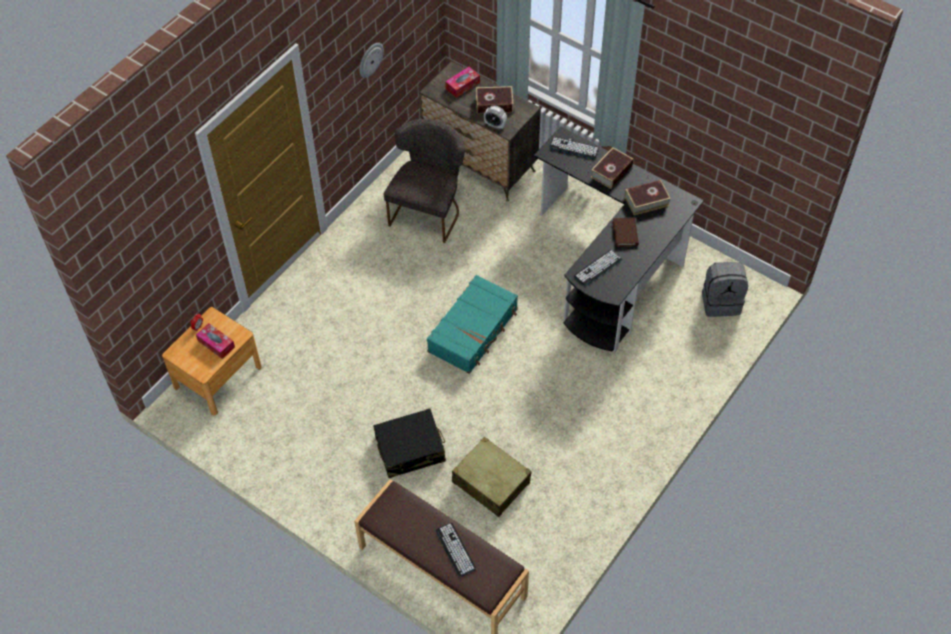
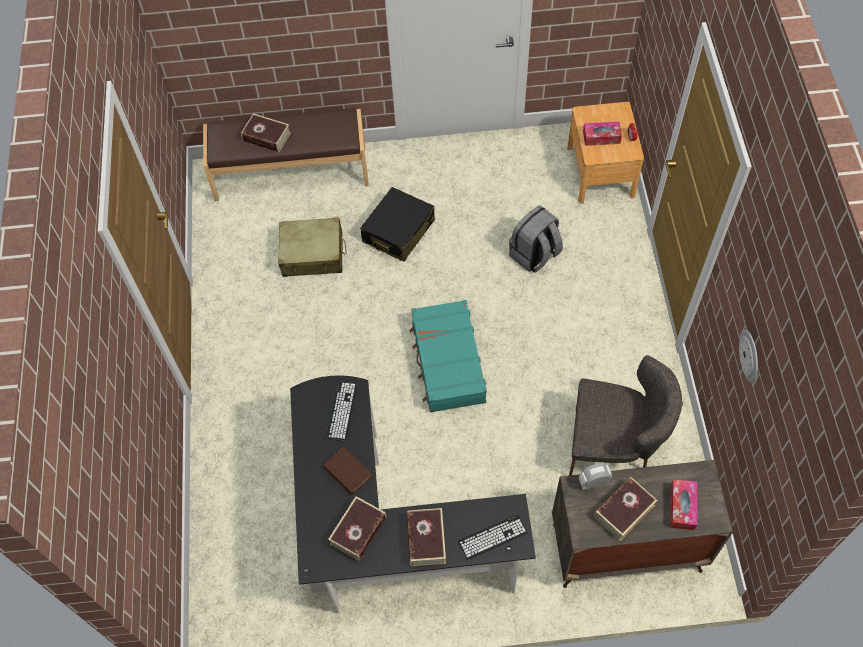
camera: 140 degrees right, 5 degrees up
(428, 210) = (613, 447): grey chair -> grey chair turned 60 degrees counterclockwise
(455, 550) = (266, 137): keyboard -> book
(721, 301) = (243, 579): grey backpack -> grey backpack (534, 255)

